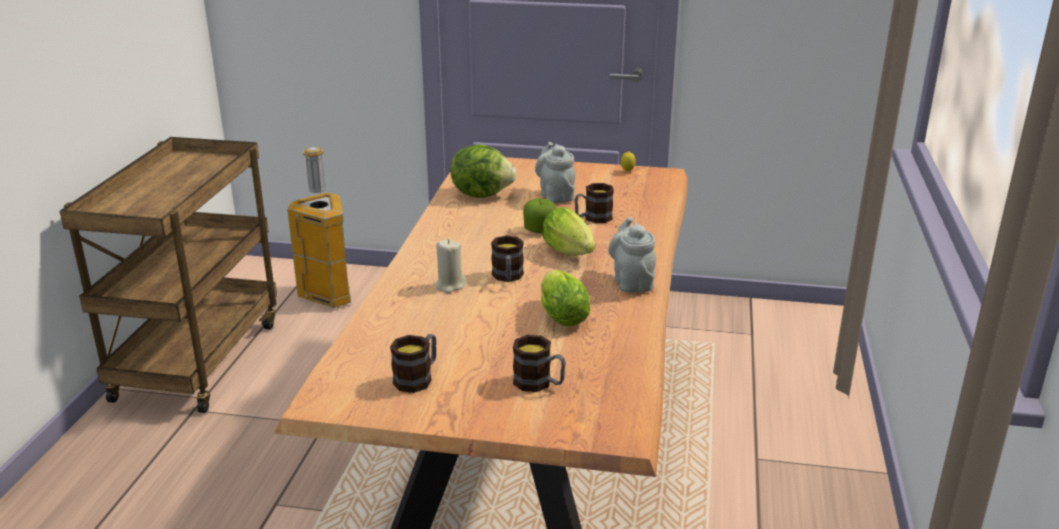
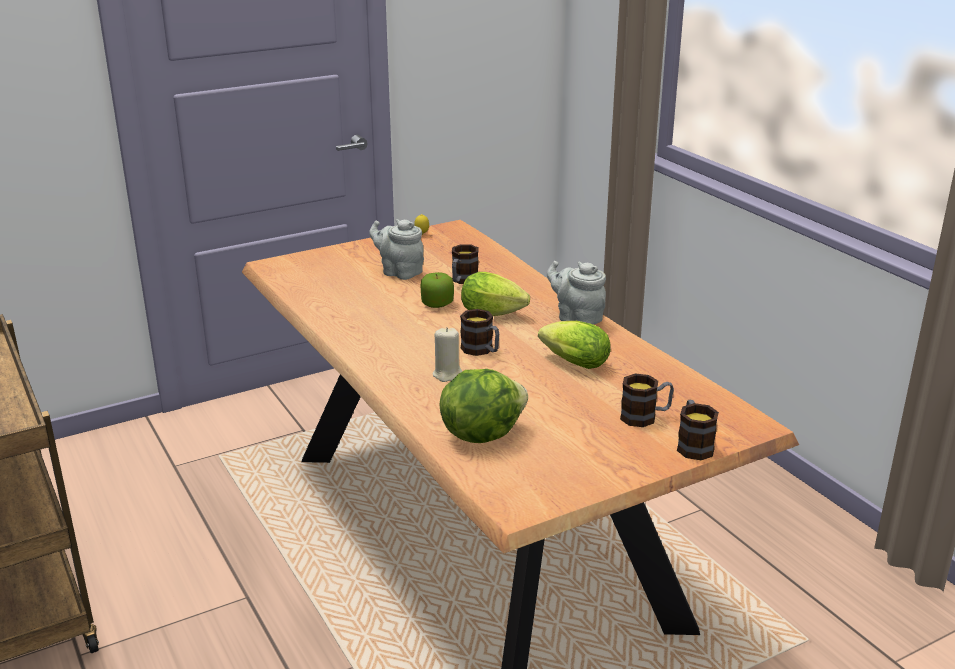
camera: 40 degrees left, 0 degrees up
(329, 296) = (79, 479): trash can -> none
(418, 378) = (555, 453): mug -> mug (693, 445)
(482, 194) = (332, 291): lettuce -> lettuce (481, 433)

